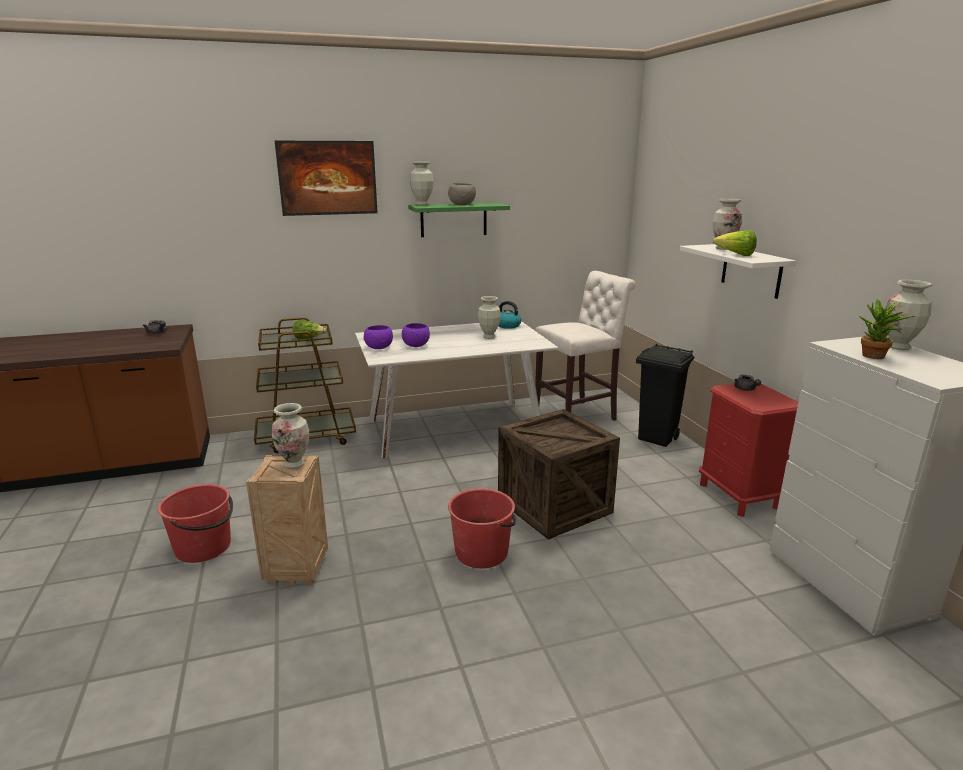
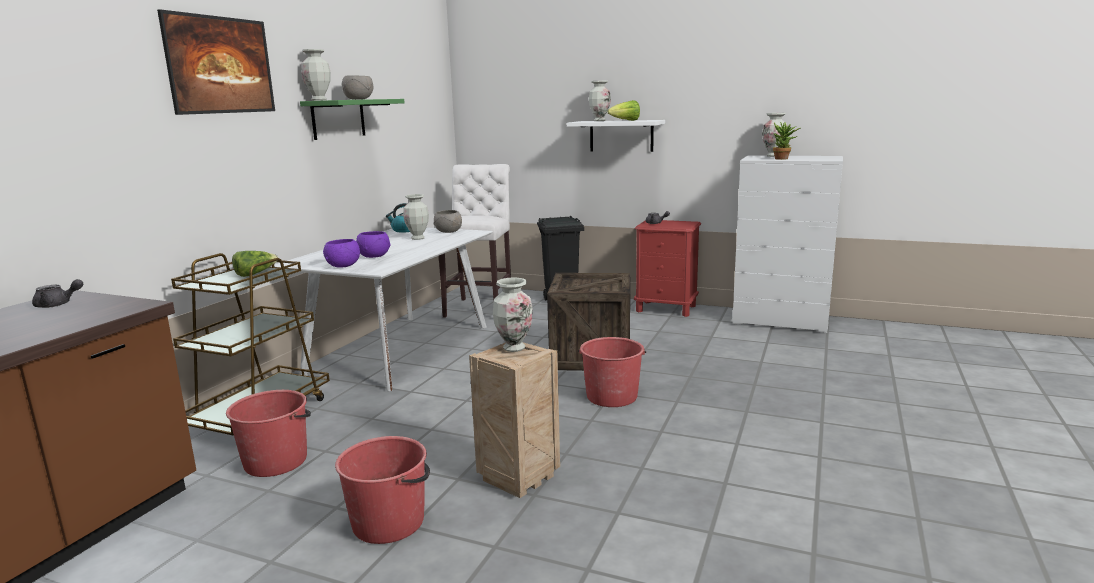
camera: 50 degrees left, 5 degrees down
(252, 473) = (276, 461): none -> red bucket
(526, 337) = (448, 232): none -> grey bowl

